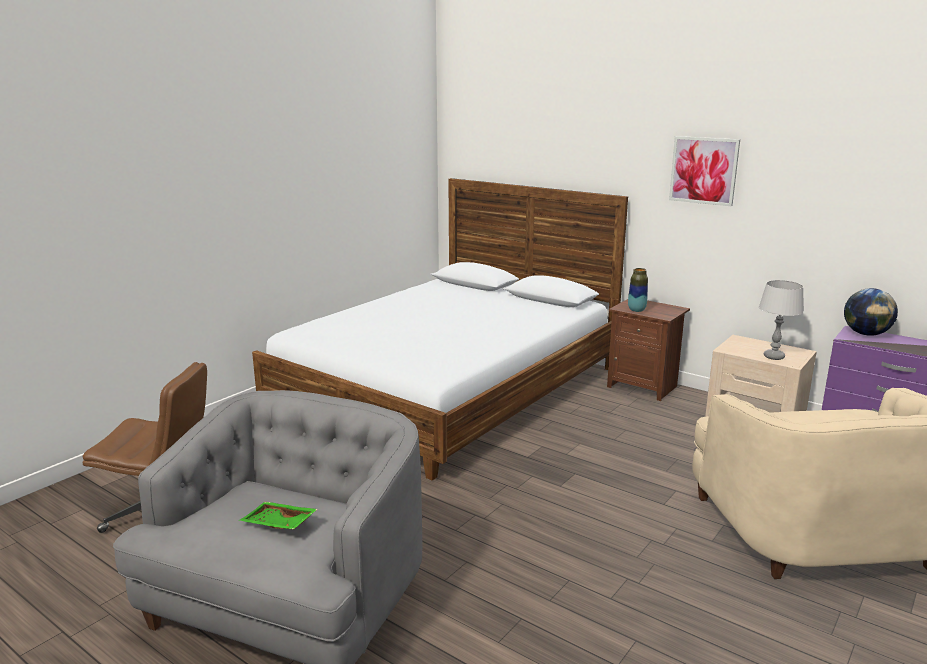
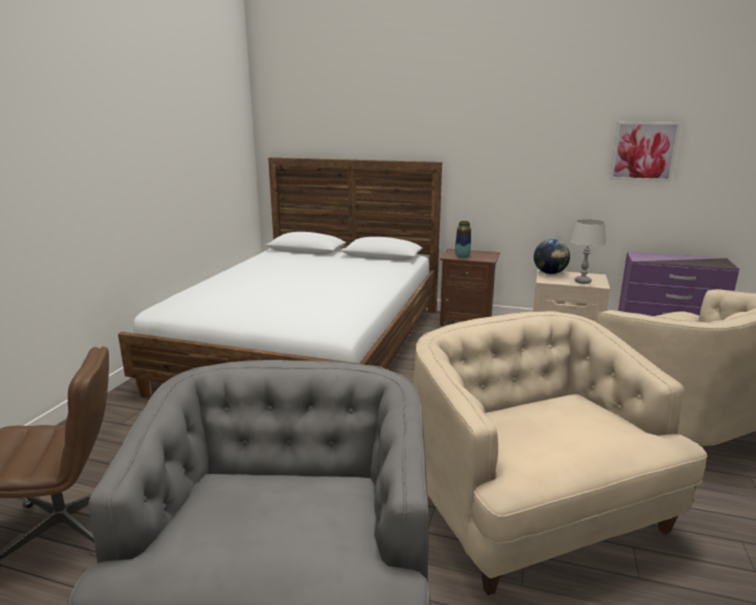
camera: 20 degrees left, 0 degrees up
(278, 524) = (289, 521): green tray -> none
(562, 585) = (533, 508): none -> beige armchair
(703, 170) = (507, 135): picture -> picture (644, 151)
(866, 334) = (647, 255): globe -> globe (549, 273)

